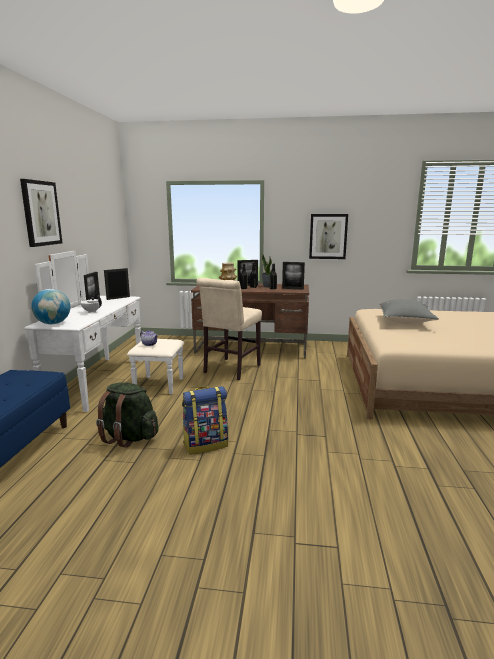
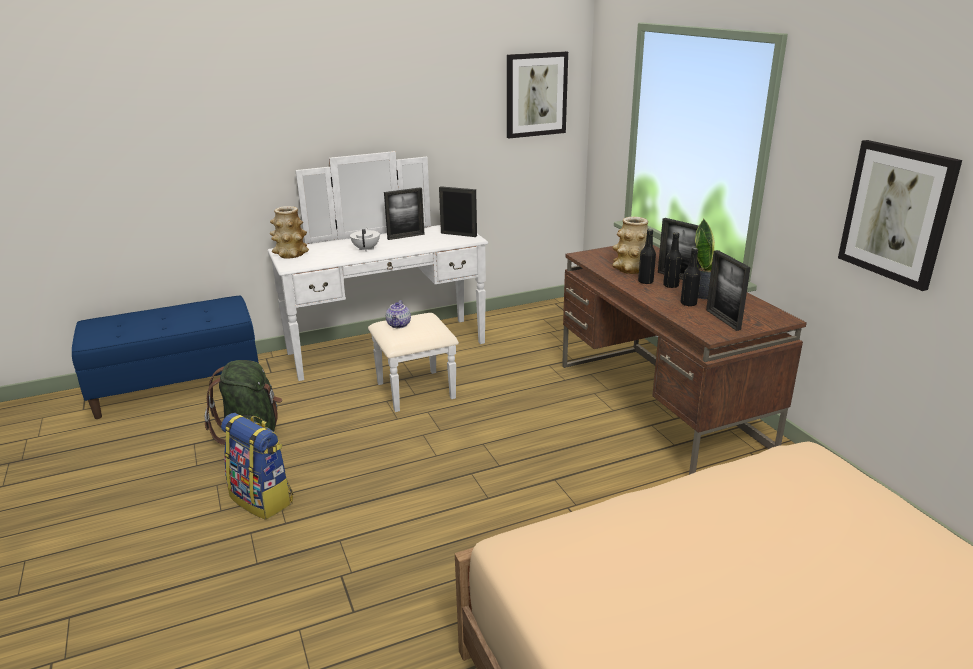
camera: 60 degrees right, 10 degrees up
(41, 213) = (330, 97): picture -> picture (536, 94)
(53, 323) = (291, 254): globe -> vase
(230, 370) = (531, 424): beige chair -> none
(405, 322) = (742, 534): grey pillow -> none

